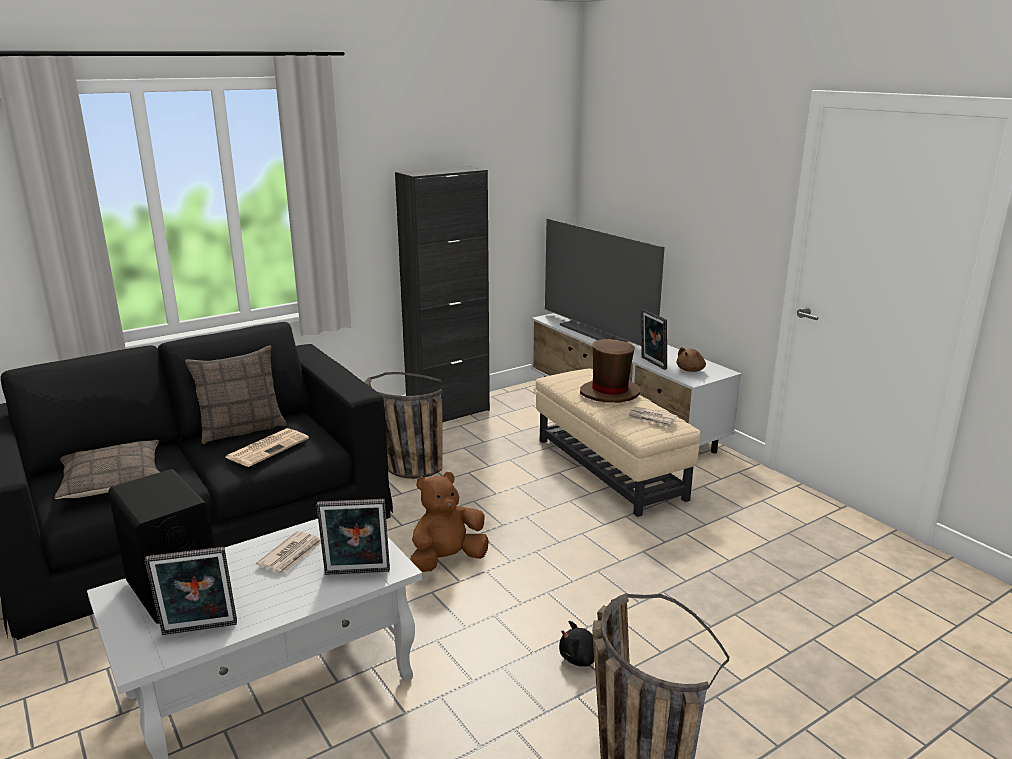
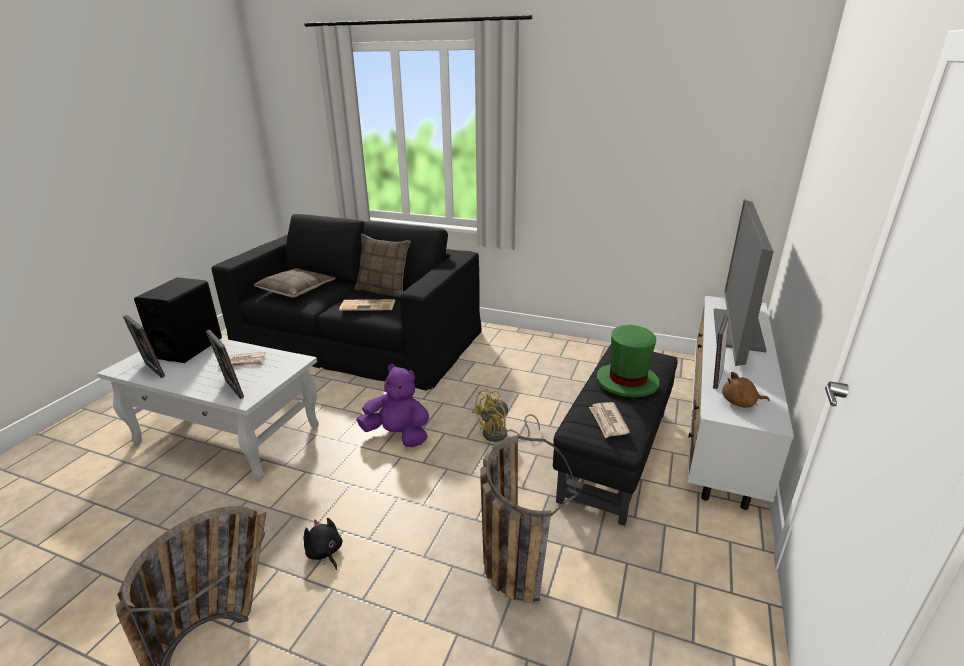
camera: 55 degrees right, 5 degrees up
(399, 466) = (491, 365): basket -> basket (510, 556)
(447, 560) = (398, 435): brown plush toy -> purple plush toy
(448, 413) = (588, 348): black cabinet -> none
(521, 506) = (501, 435): none -> yellow fan
(609, 393) = (626, 382): brown hat -> green hat
(609, 468) = (615, 454): beige ottoman -> black ottoman

